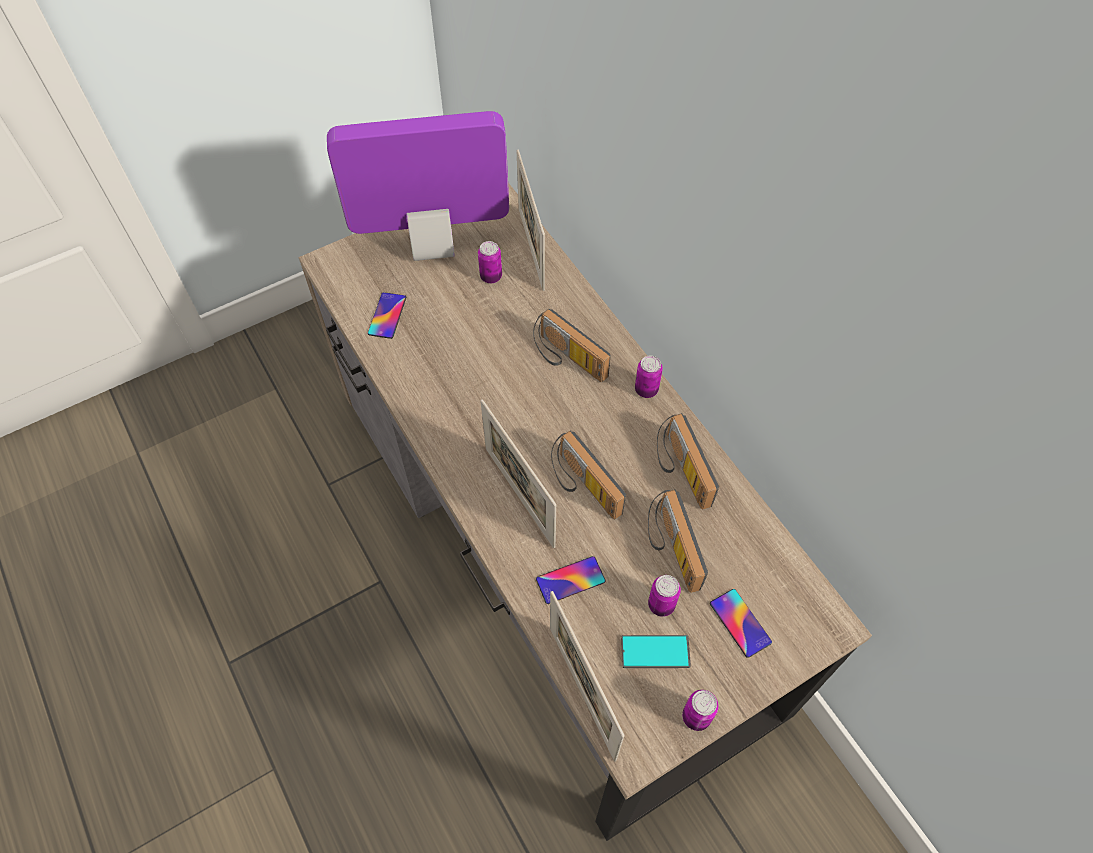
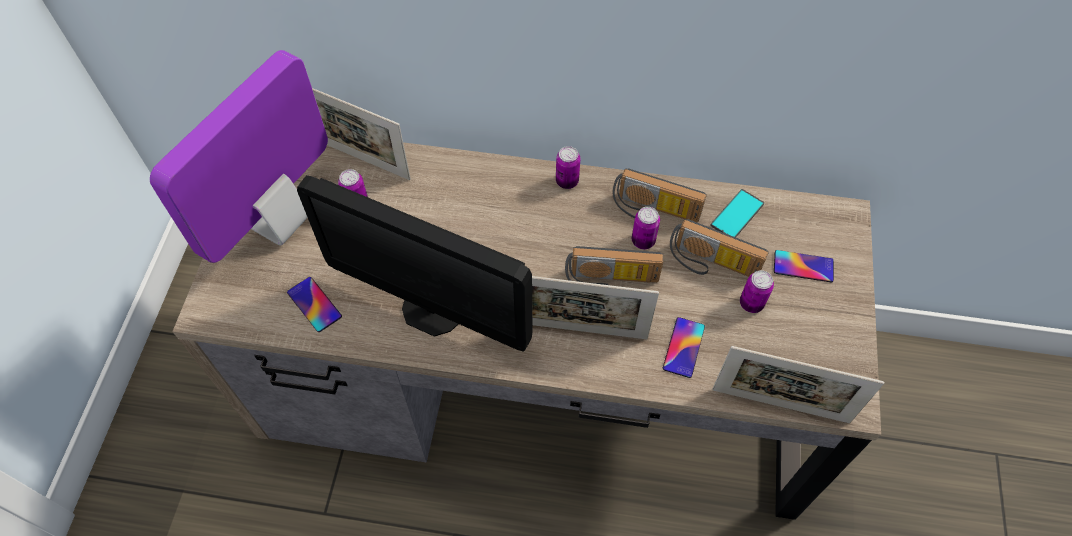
camera: 50 degrees left, 0 degrees up
(448, 387) = (433, 309): none -> monitor
(566, 359) = (489, 210): radio -> none
(655, 651) = (785, 334): phone -> phone (737, 214)
(696, 717) = (853, 346): can -> can (643, 241)

